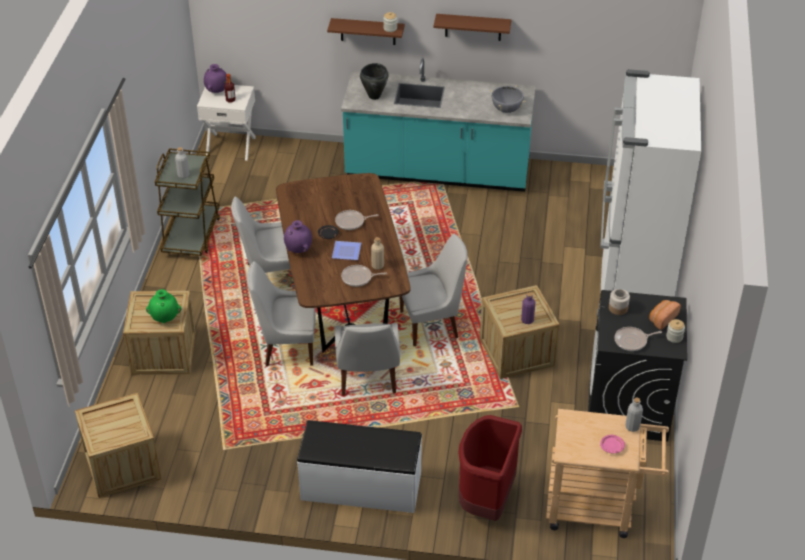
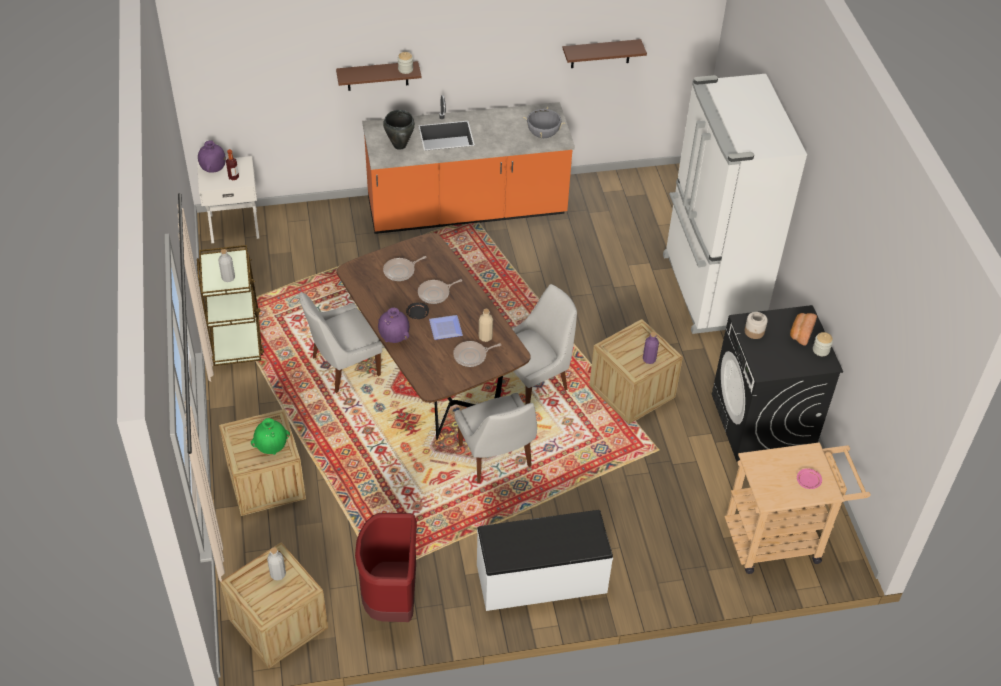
camera: 20 degrees left, 5 degrees up
(287, 347) = (396, 442): white chair -> none
(437, 172) = (467, 210): turquoise counter -> orange counter
(473, 27) = (492, 52): brown shelf -> brown shelf (600, 53)
(486, 500) = (671, 560): red trash can -> red trash can (391, 599)
(632, 341) = (784, 364): frying pan -> frying pan (401, 271)
(632, 427) = (817, 455): grey bottle -> grey bottle (278, 574)

